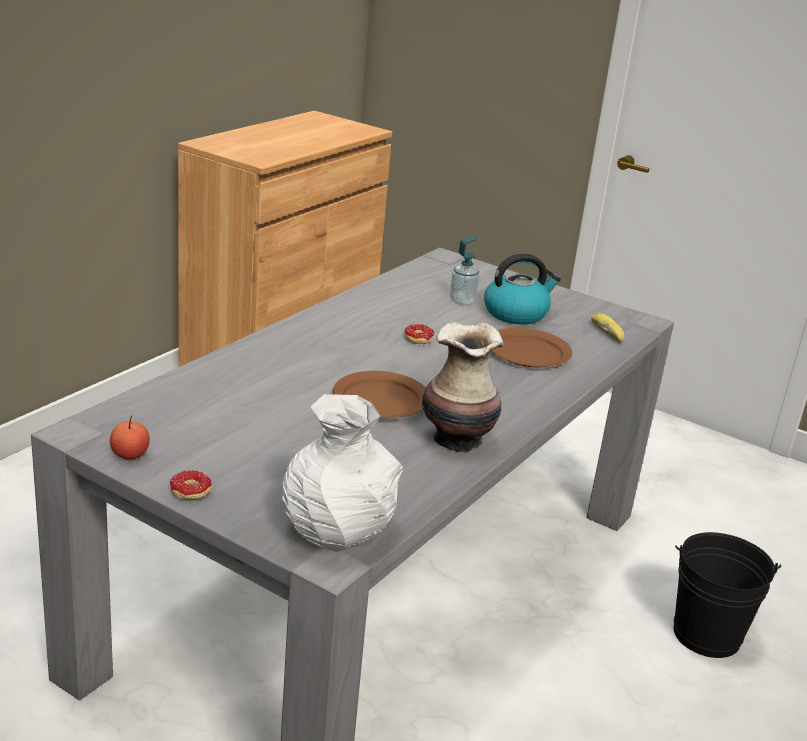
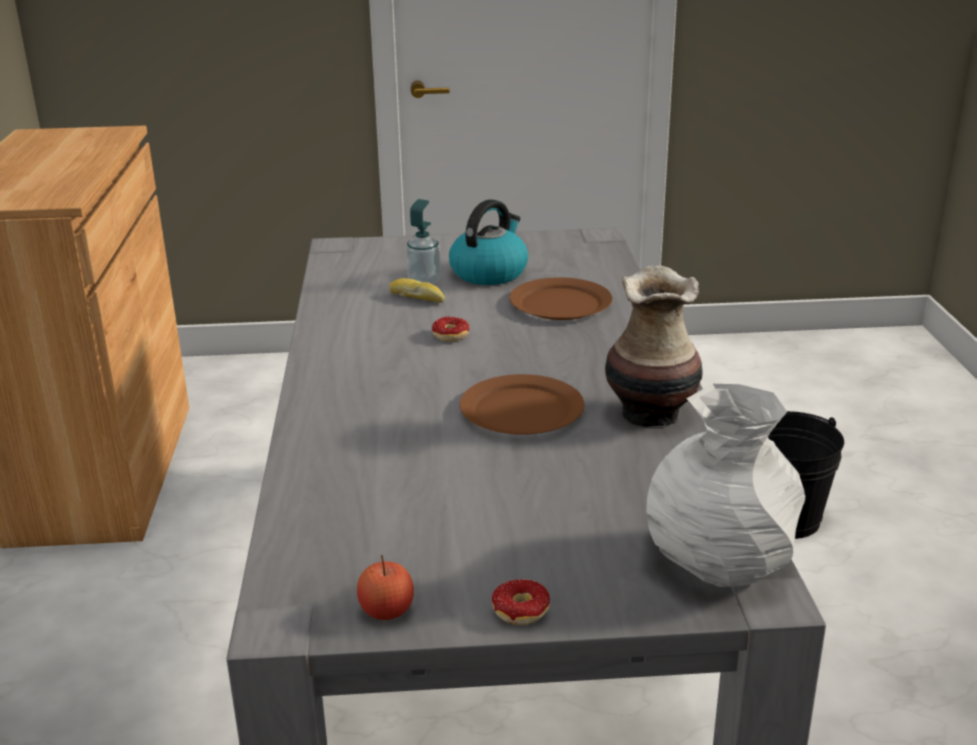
camera: 35 degrees left, 0 degrees up
(608, 333) = (590, 258): bread -> bread (417, 298)

